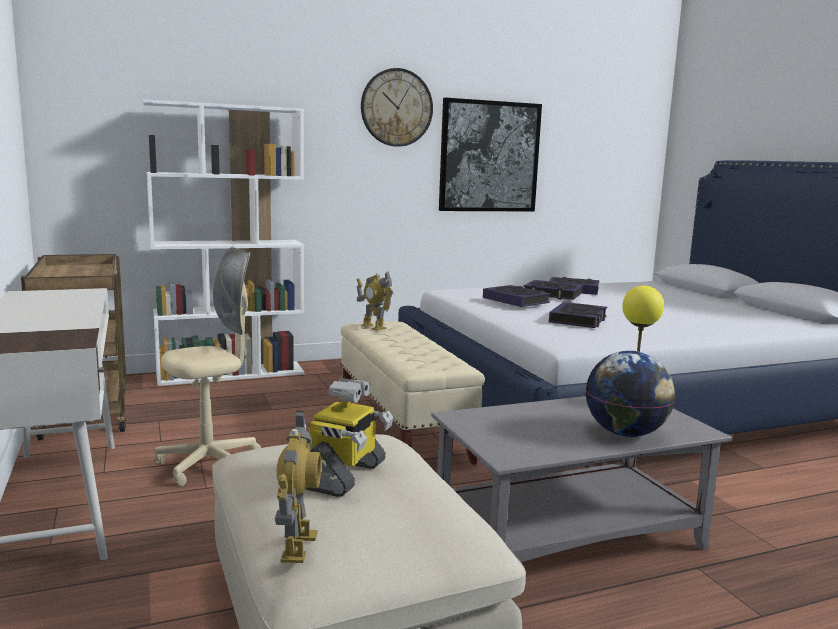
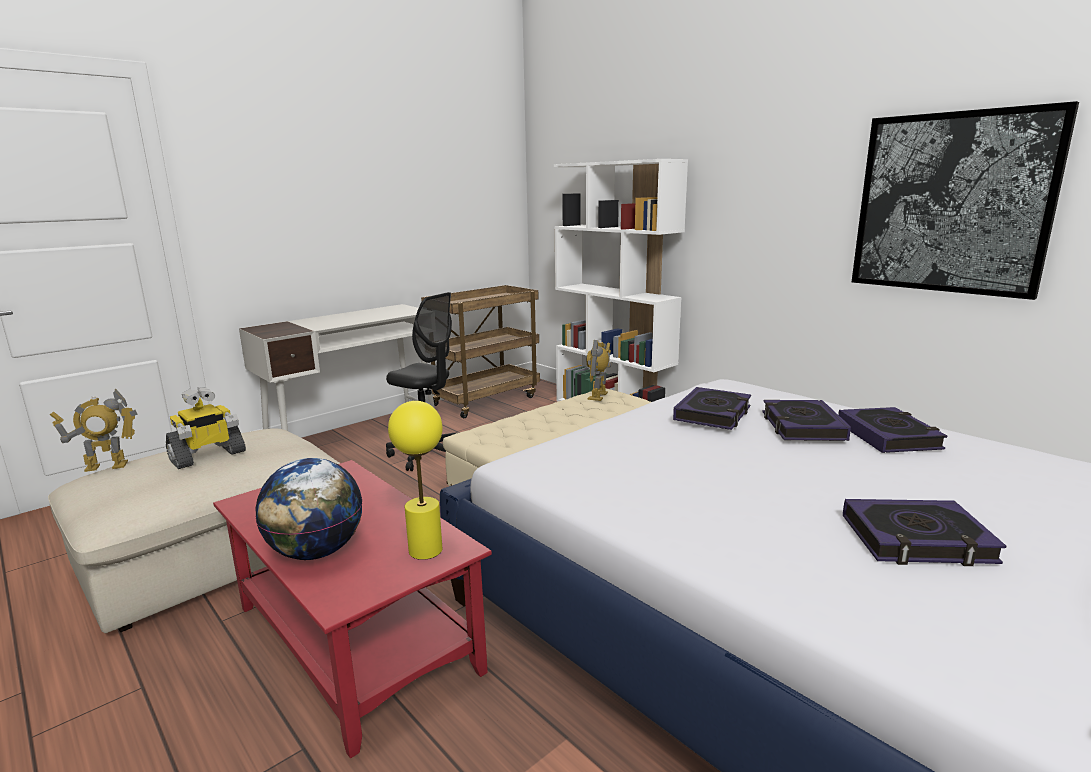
camera: 70 degrees right, 5 degrees up
(210, 464) = (427, 455): beige office chair -> black office chair
(343, 475) = (207, 456): toy robot -> toy robot turned 45 degrees counterclockwise
(396, 107) = (805, 142): wall clock -> none
(569, 536) = (357, 639): grey coffee table -> red coffee table
(578, 320) = (665, 457): book -> book (916, 540)

